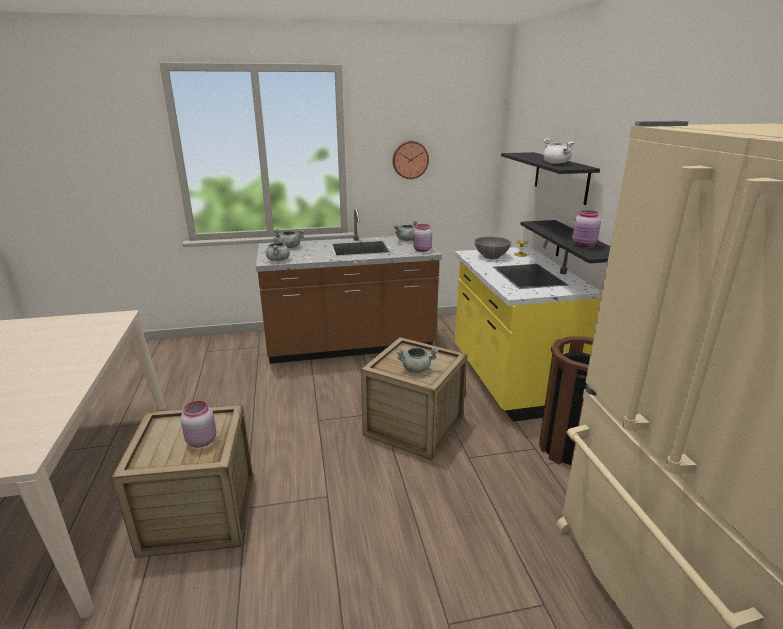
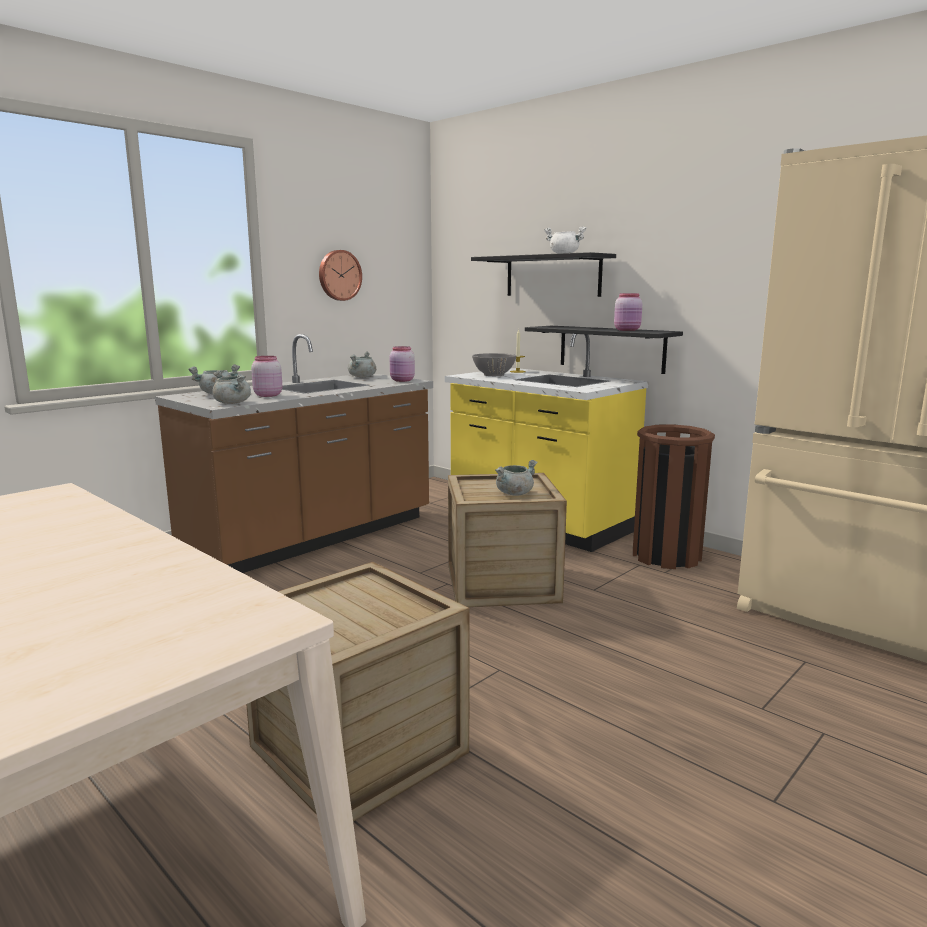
camera: 35 degrees left, 10 degrees down
(201, 440) = (381, 603): pink jar -> pink jar (267, 395)

